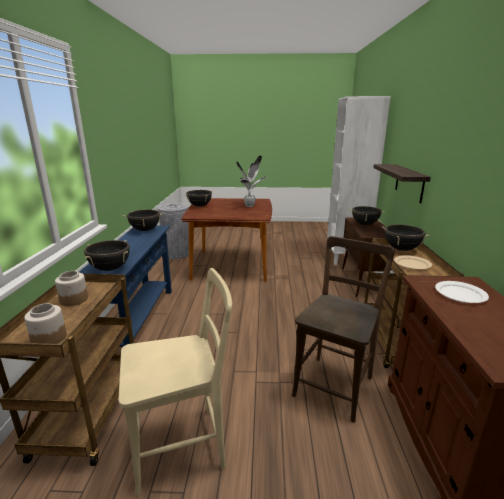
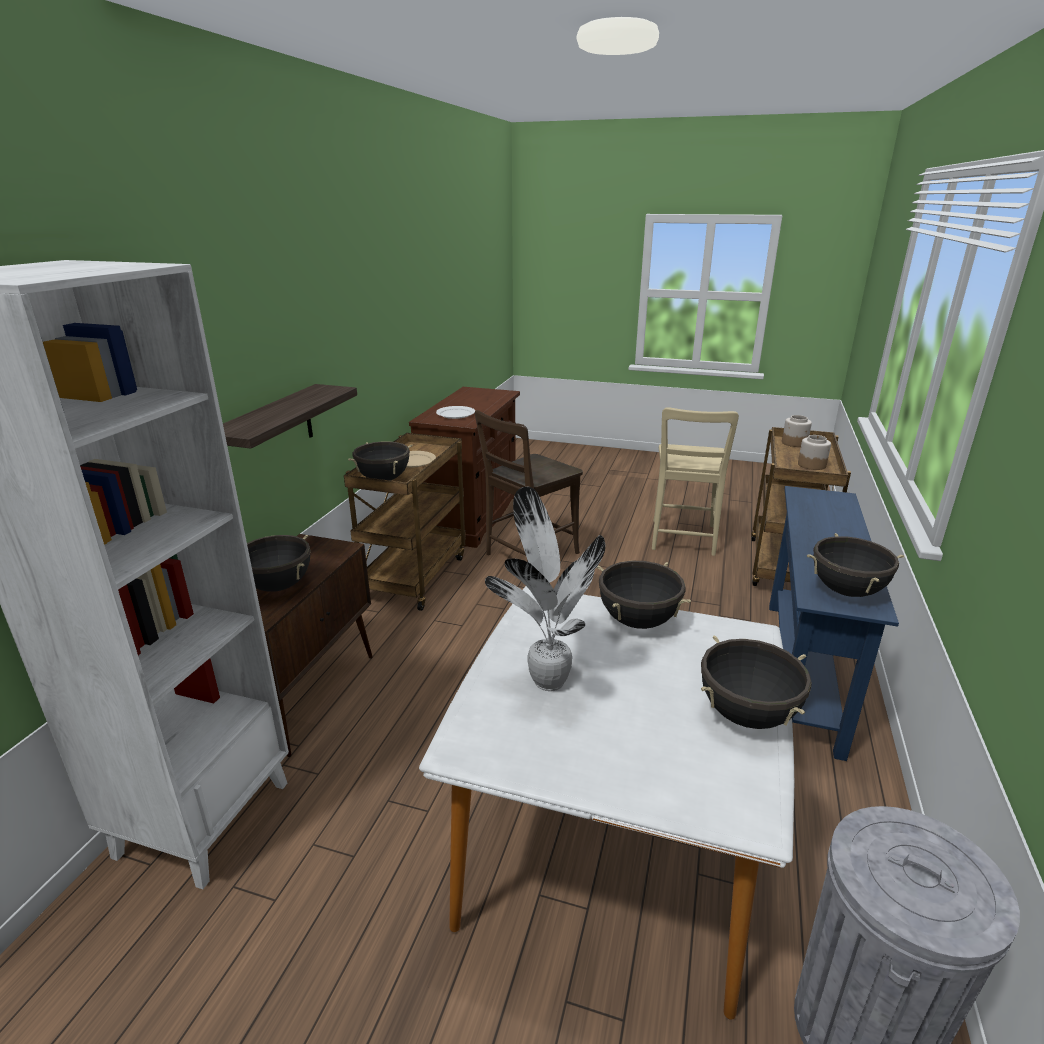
camera: 165 degrees left, 5 degrees up
(110, 269) = (815, 499): black cooking pot -> black cooking pot (638, 621)
(184, 445) = (683, 539): beige chair -> beige chair turned 75 degrees counterclockwise
(231, 265) = (609, 852): brown dining table -> white dining table

